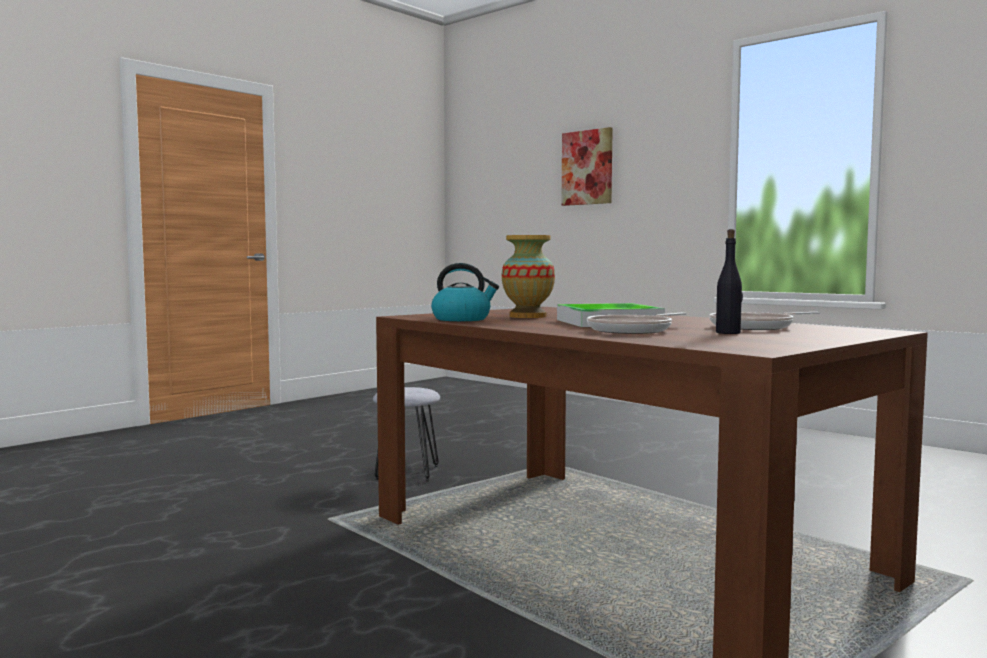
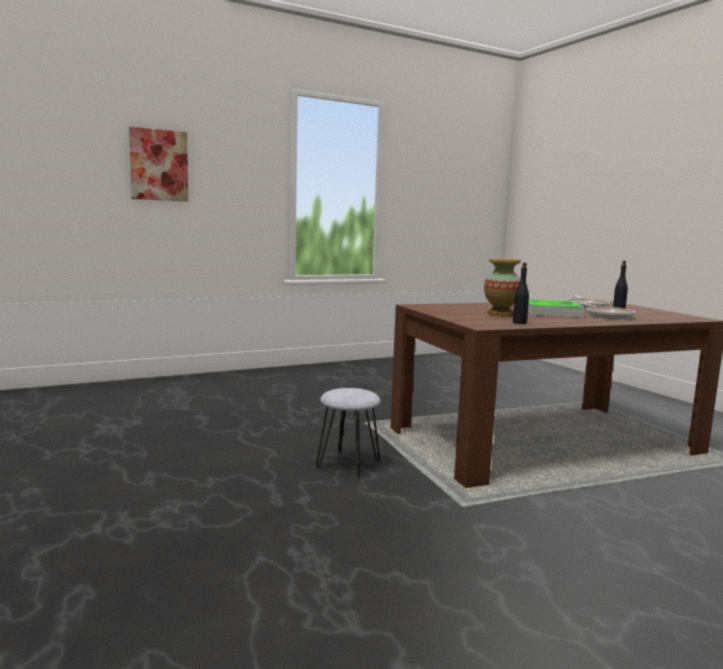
camera: 70 degrees left, 5 degrees up
(462, 319) = (519, 323): kettle -> black bottle

